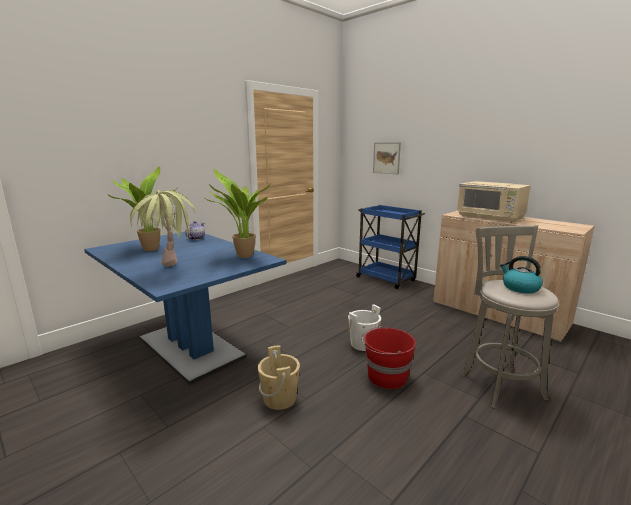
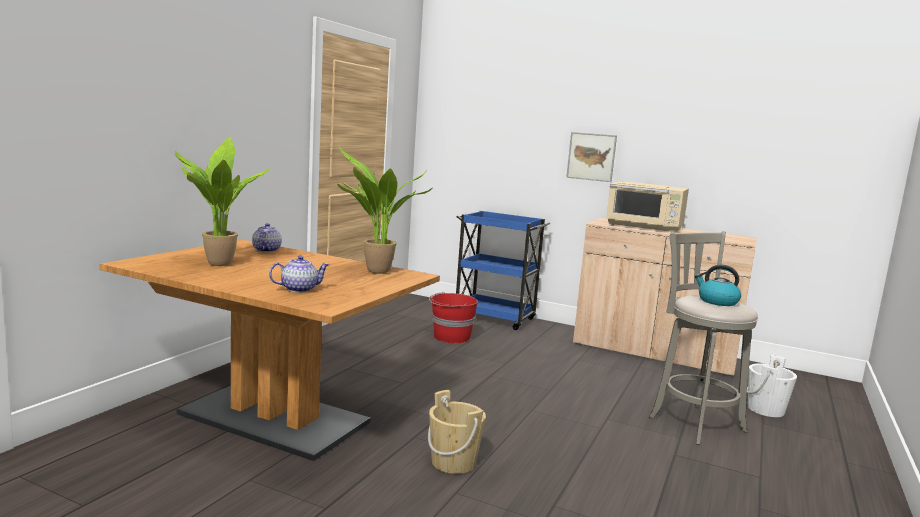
camera: 20 degrees left, 5 degrees down
(169, 271) = (299, 289): potted plant -> teapot
(190, 348) = (274, 418): blue dining table -> brown dining table
(363, 344) = (516, 395): white bucket -> white bucket (765, 409)
(386, 158) = (491, 144): picture -> picture (591, 156)
(386, 377) = (567, 427): red bucket -> red bucket (451, 337)

